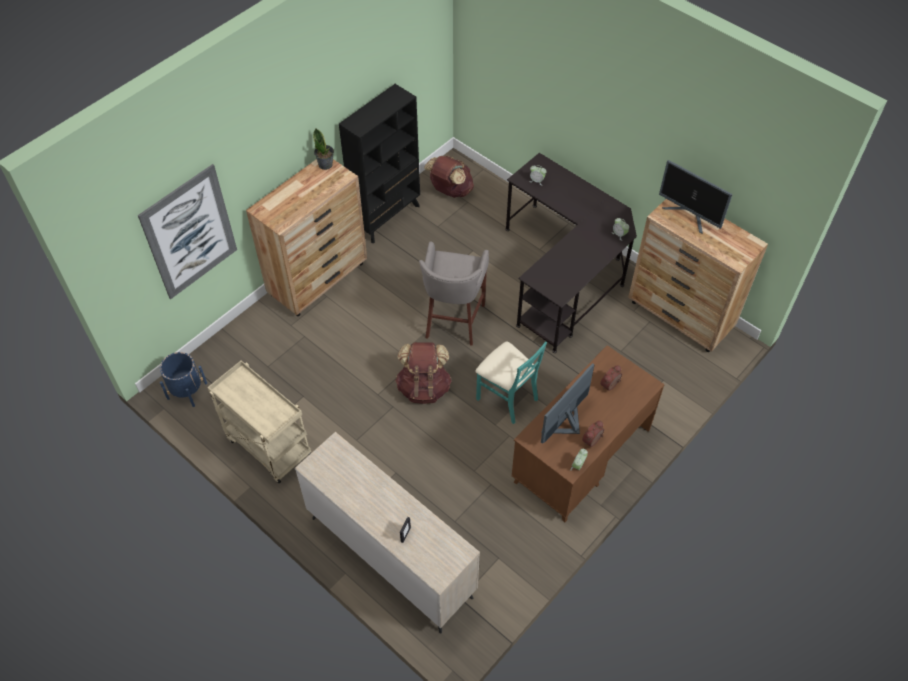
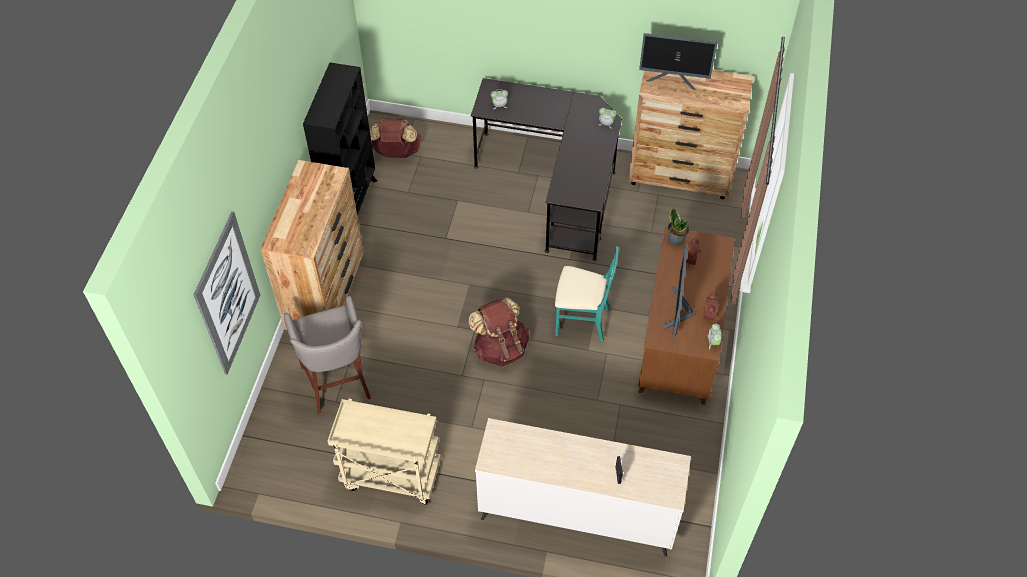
camera: 30 degrees left, 0 degrees up
(187, 391) = (270, 464): blue planter -> none
(325, 164) = (308, 170): potted plant -> potted plant (676, 239)
(453, 322) = (486, 275): grey stool -> grey stool (337, 383)

